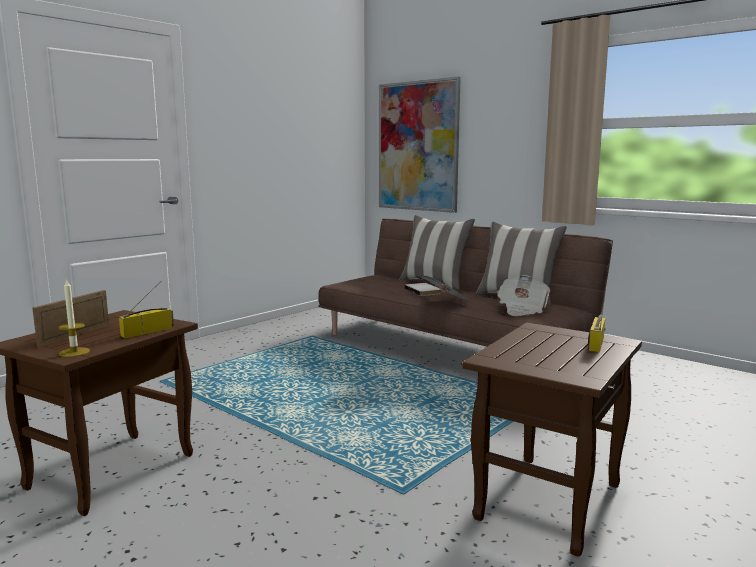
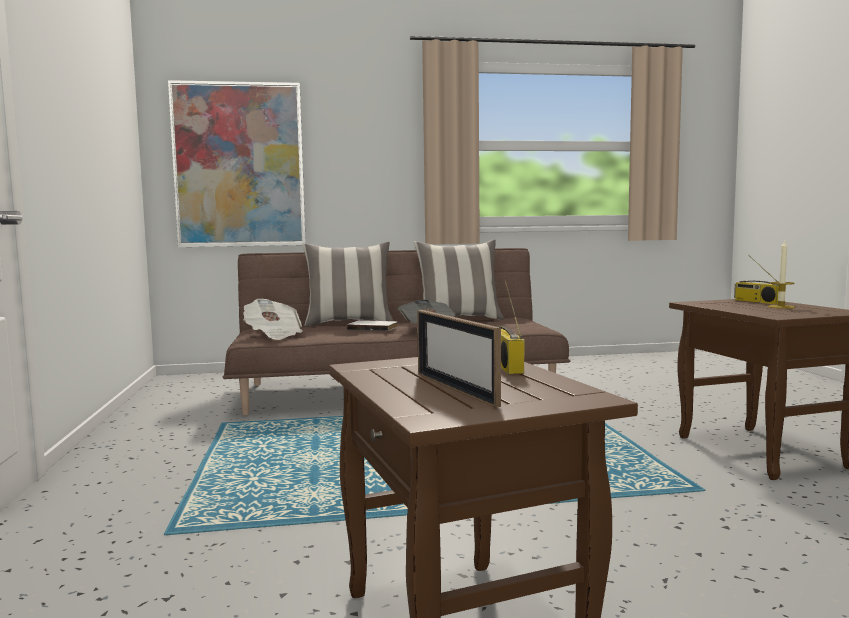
camera: 50 degrees left, 5 degrees down
(74, 352) = (569, 394): candle -> candle (781, 307)
(521, 310) = (505, 324): newspaper -> newspaper (273, 335)

